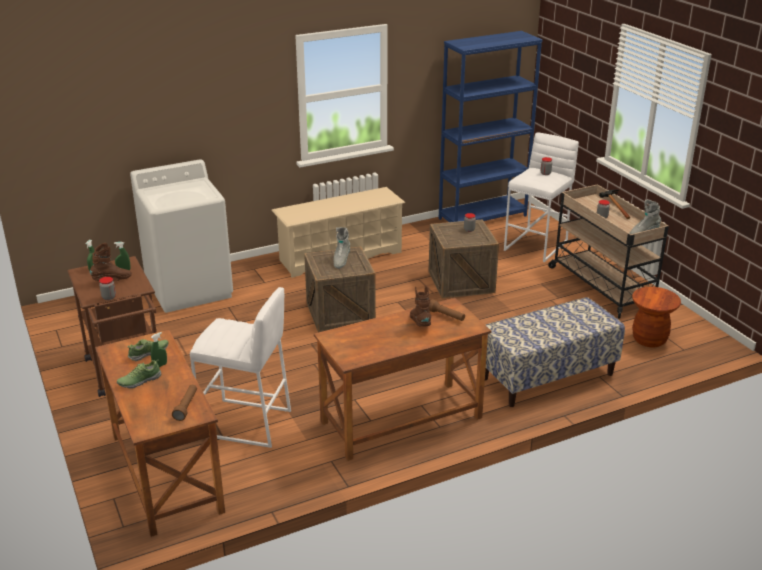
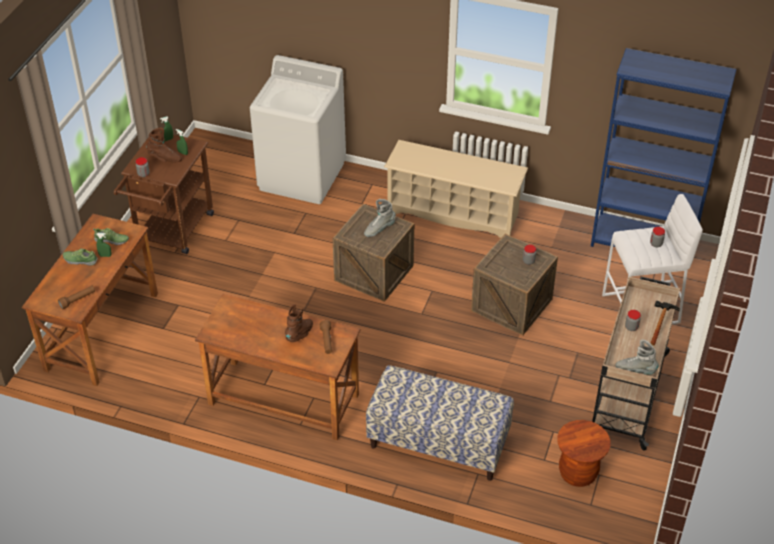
camera: 45 degrees right, 15 degrees up
(246, 423) = (189, 327): white stool -> none

